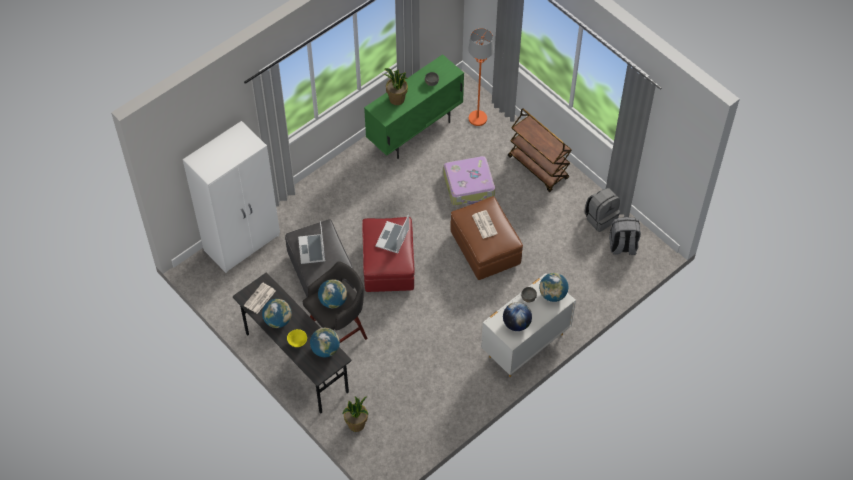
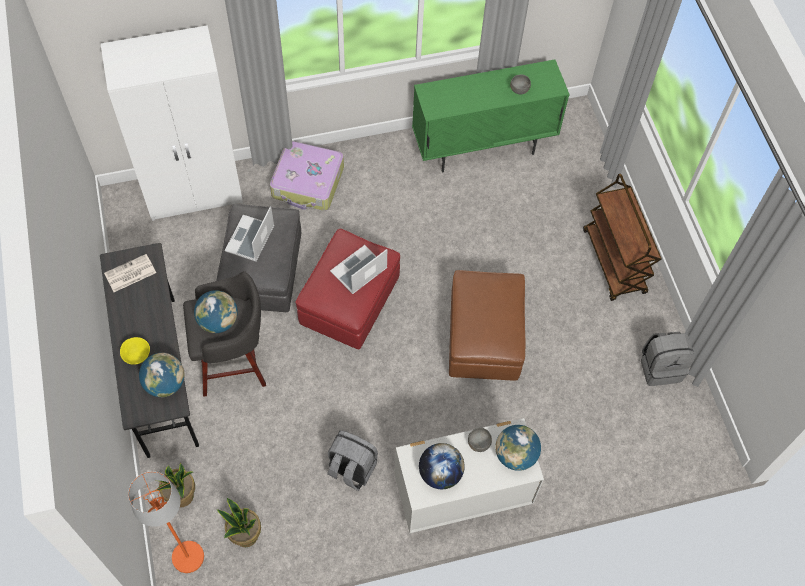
camera: 25 degrees right, 5 degrees up
(278, 320) = (132, 314): globe -> none
(396, 99) = (461, 92): potted plant -> potted plant (245, 535)
(469, 186) = (511, 246): suitcase -> suitcase (308, 183)
(477, 118) = (571, 164): orange floor lamp -> orange floor lamp (188, 556)
(484, 224) = (488, 307): newspaper -> none
(622, 246) = (670, 421): grey backpack -> grey backpack (351, 469)

